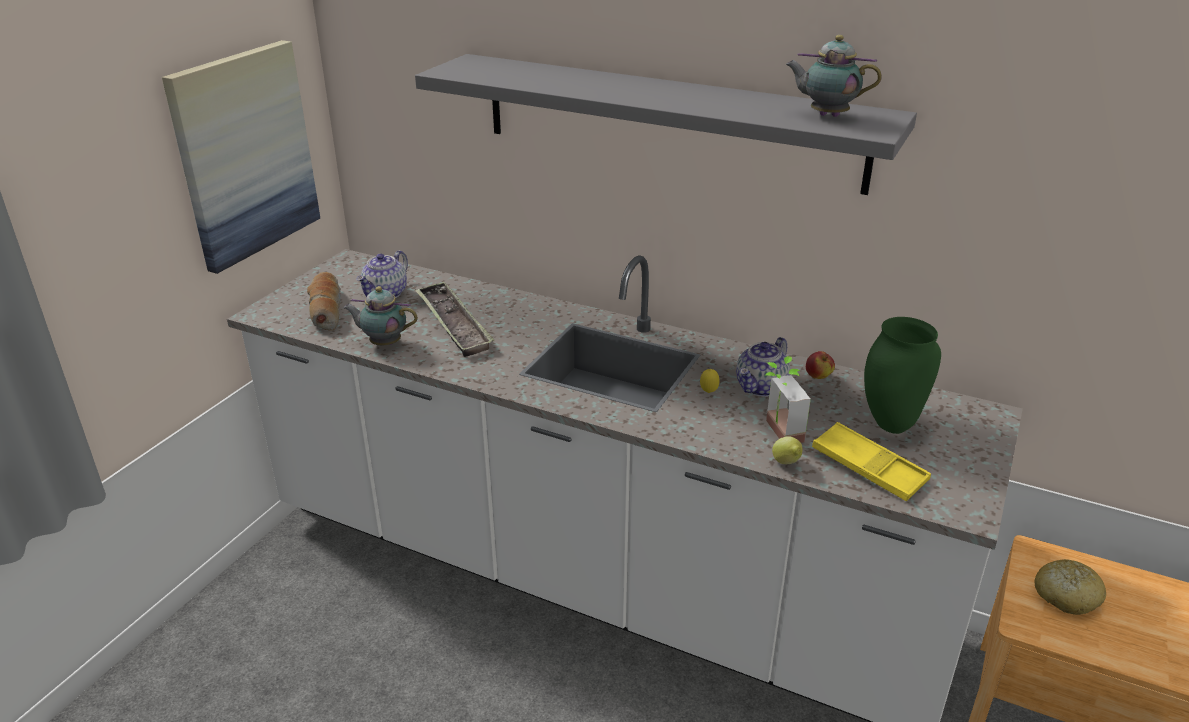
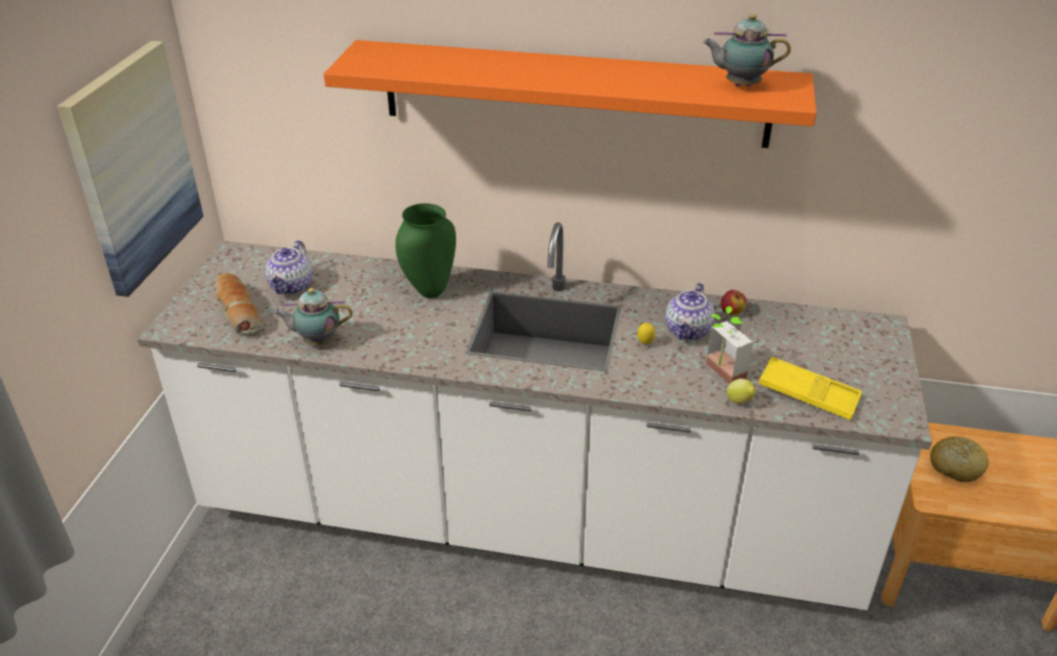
camera: 15 degrees left, 5 degrees up
(453, 324) = (376, 309): tray -> none
(668, 121) = (574, 93): grey shelf -> orange shelf
(891, 426) = (810, 350): green vase -> green vase (430, 292)

